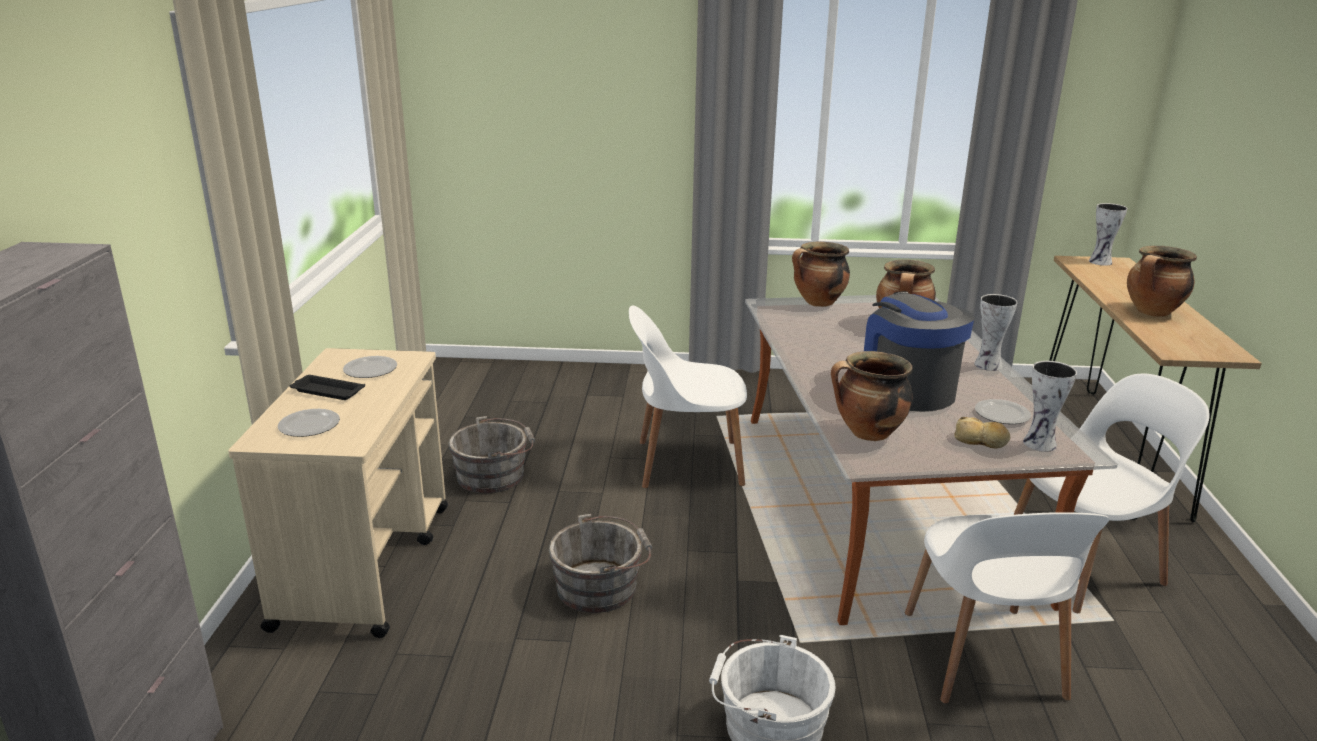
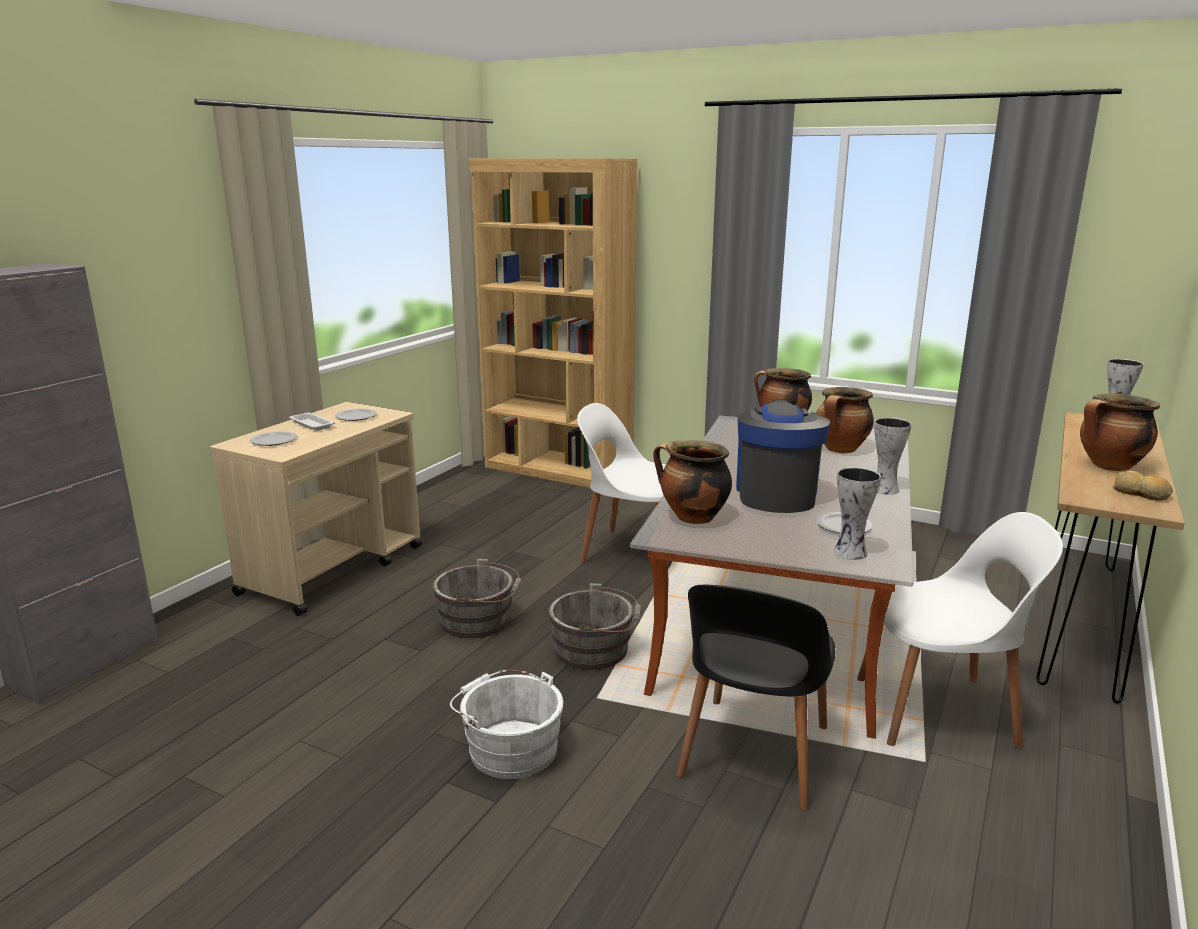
camera: 25 degrees right, 5 degrees down
(326, 391) = (311, 424): black tray -> white tray
(495, 475) = (476, 532): grey bucket -> grey bucket (596, 650)
(515, 376) = (558, 470): none -> brown bookcase
(981, 441) = (792, 540): bread -> bread (1141, 494)
(983, 658) = (753, 754): white chair -> black chair

